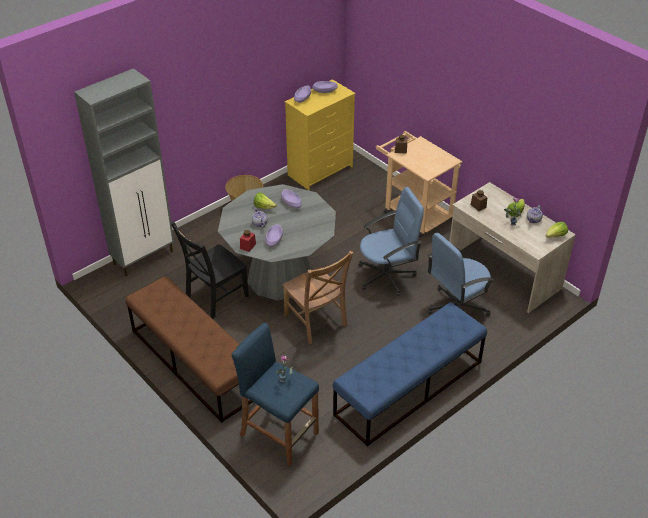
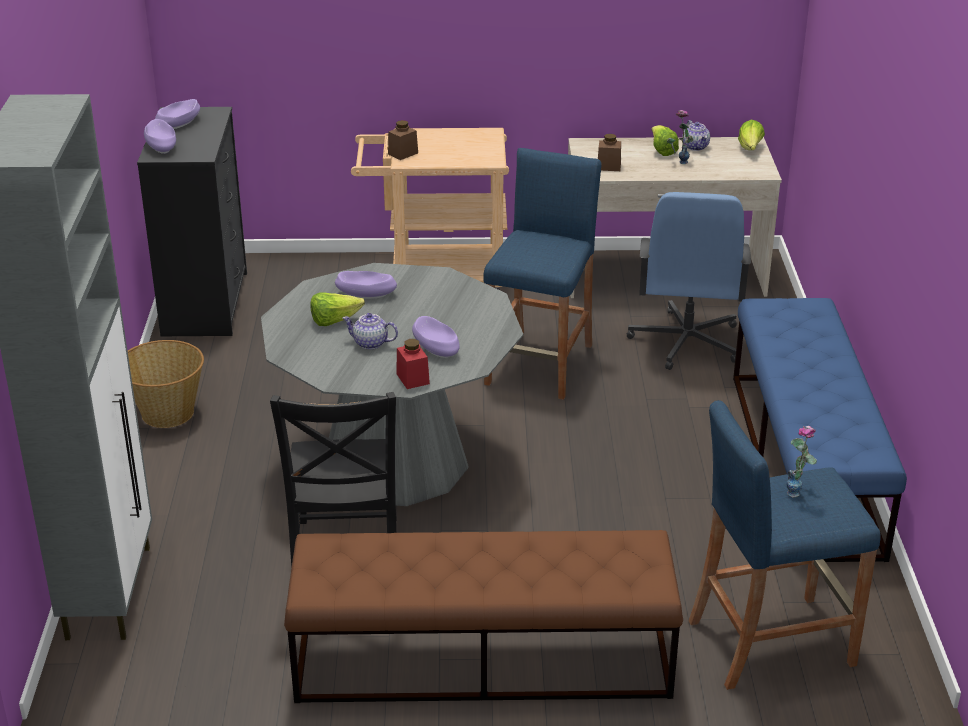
camera: 50 degrees left, 10 degrees down
(316, 322) = (554, 477): brown chair -> none
(320, 170) = (205, 303): yellow dresser -> black dresser
(387, 276) = (540, 365): blue office chair -> blue stool

